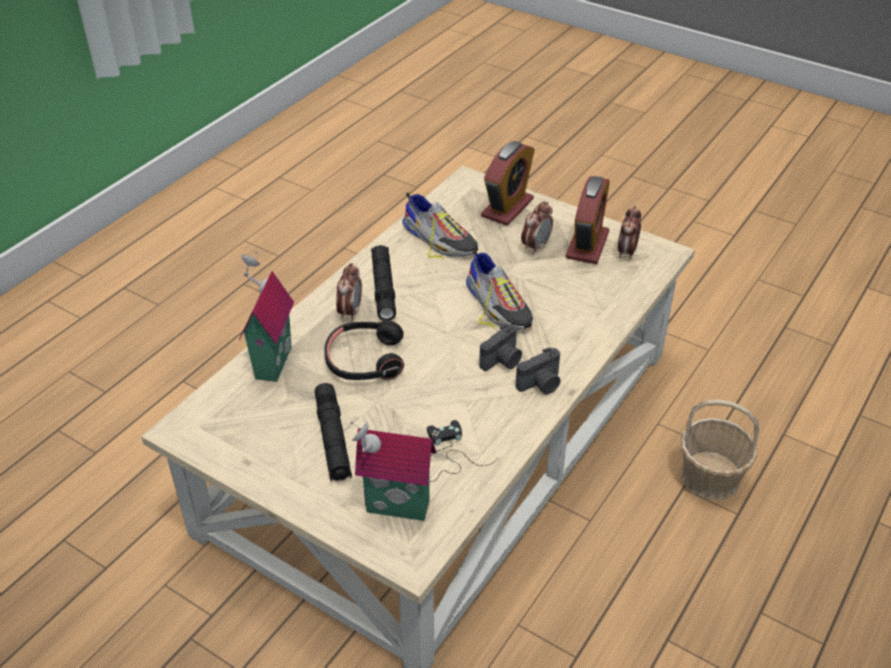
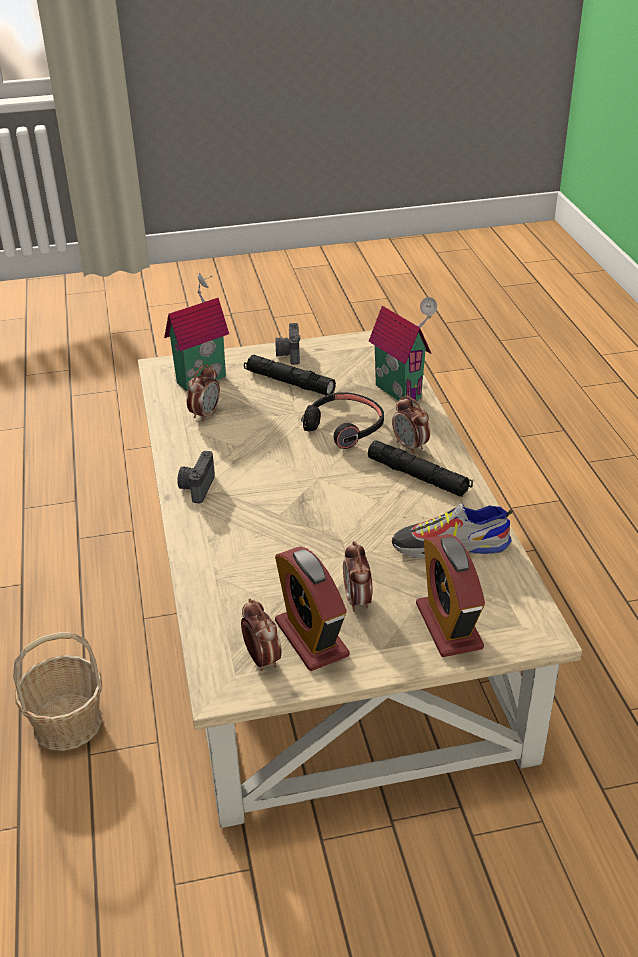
camera: 135 degrees right, 5 degrees down
(448, 456) = (205, 414): black game controller -> alarm clock
(498, 305) = (310, 523): shoe -> none
(502, 361) = (247, 485): camera -> camera (288, 354)

